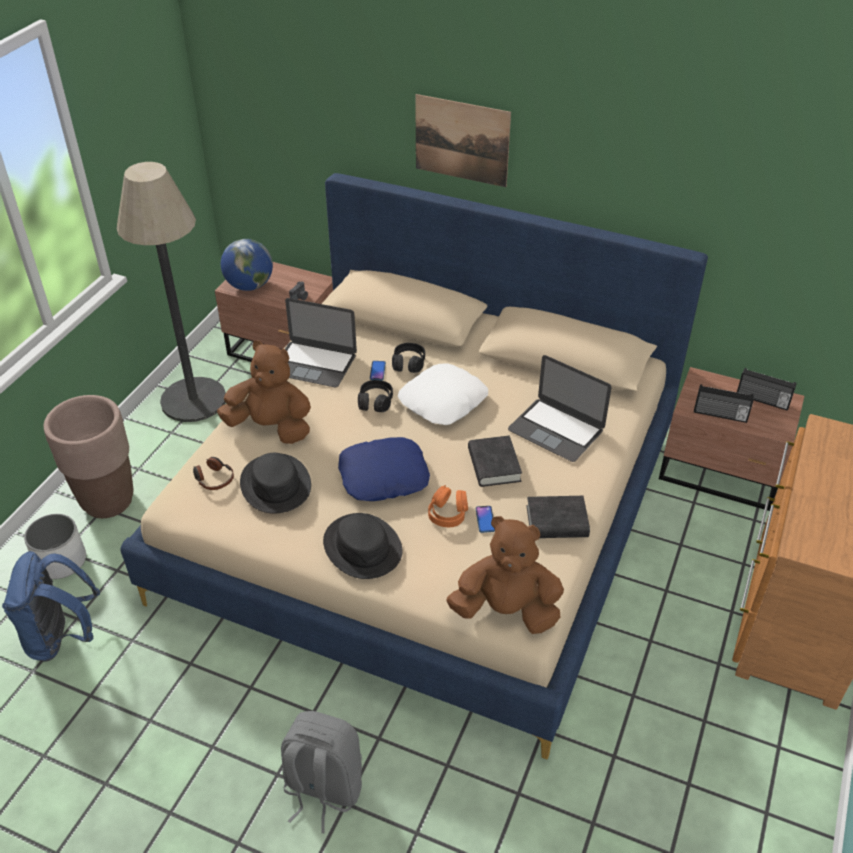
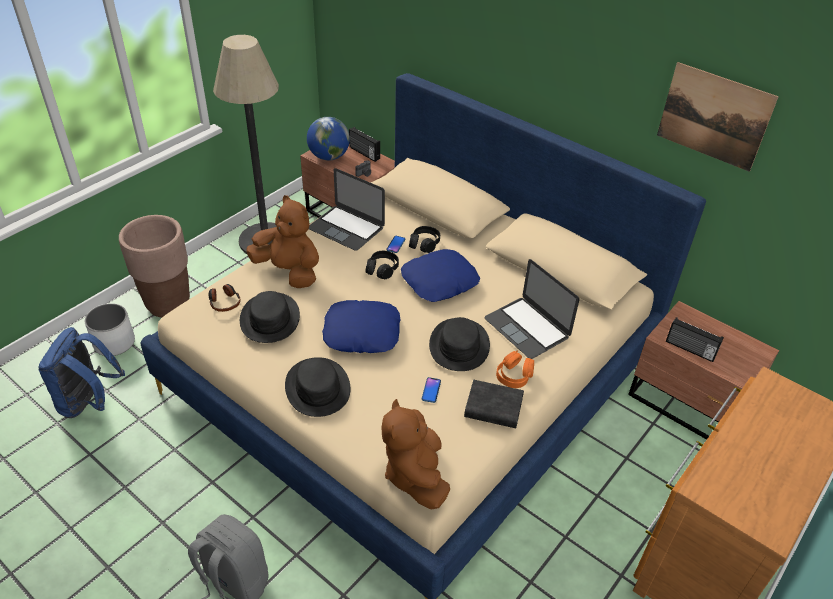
camera: 15 degrees right, 0 degrees up
(443, 401) = (440, 282): white pillow -> blue pillow
(448, 513) = (402, 377): orange headphones -> orange headphones (514, 376)
(461, 140) = (509, 60): picture -> picture (714, 116)
(494, 465) = (459, 345): black book -> black hat
(506, 610) = (415, 474): brown plush toy -> brown plush toy turned 120 degrees counterclockwise
(762, 400) = (736, 345): radio -> radio (364, 153)

